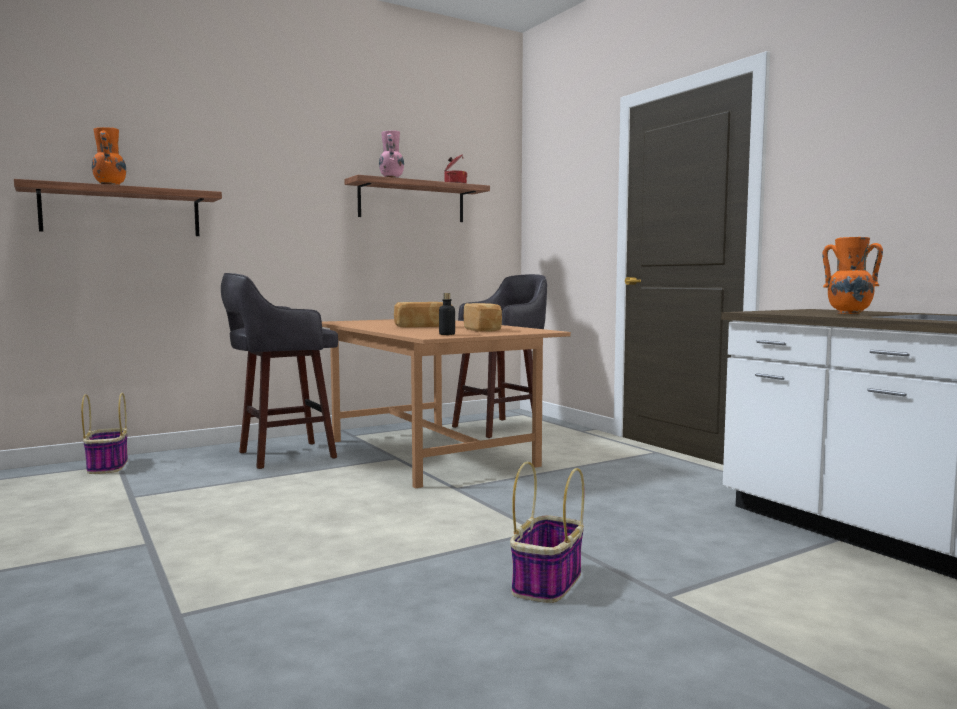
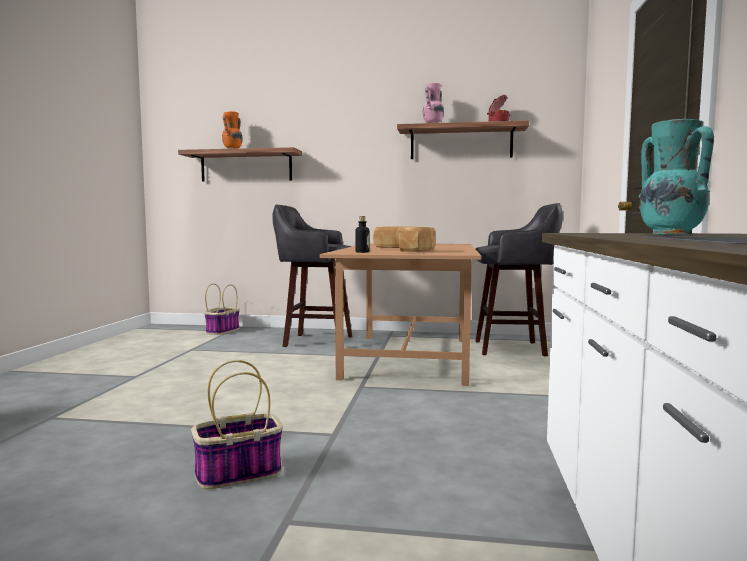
camera: 40 degrees right, 0 degrees up
(848, 313) = (670, 235): orange vase -> turquoise vase

